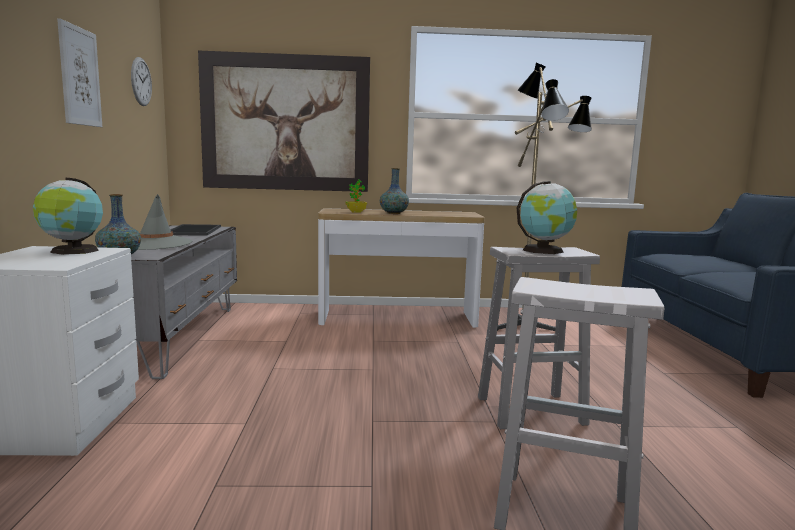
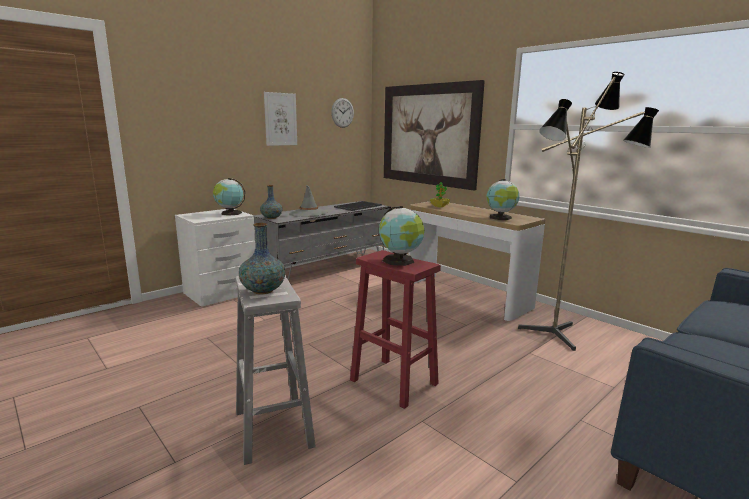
camera: 50 degrees right, 5 degrees up
(393, 213) = (460, 211): vase -> vase (263, 291)
(447, 214) = (500, 218): none -> globe
(532, 410) = (395, 382): white stool -> red stool

